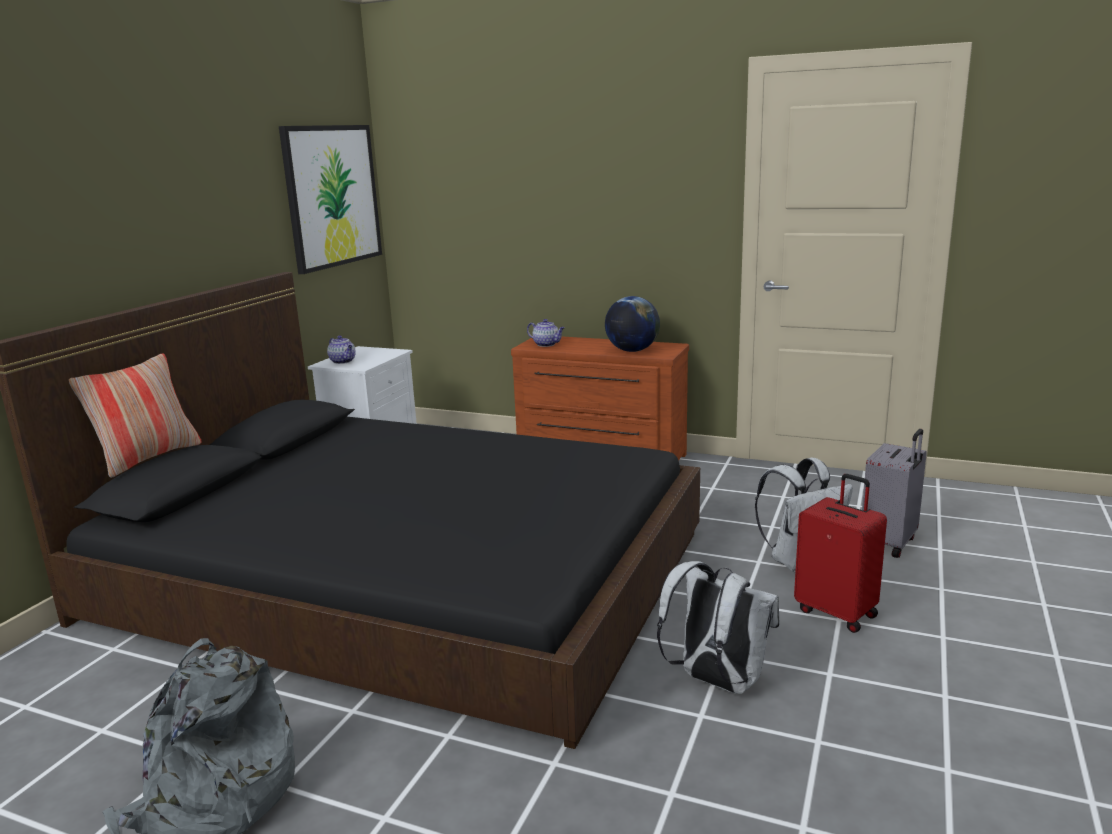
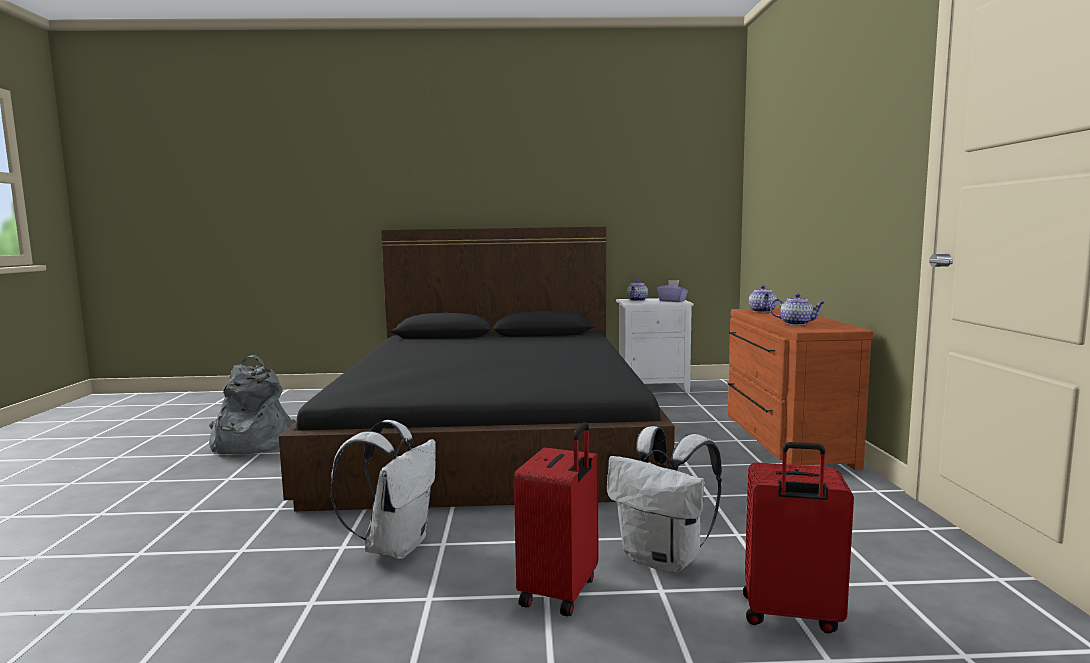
camera: 65 degrees right, 10 degrees down
(148, 457) = (444, 312): pillow -> none
(332, 196) = (677, 178): picture -> none
(382, 353) = (672, 301): none -> purple tissue box
(632, 351) = (797, 323): globe -> teapot
(890, 543) = (790, 615): grey suitcase -> red suitcase

